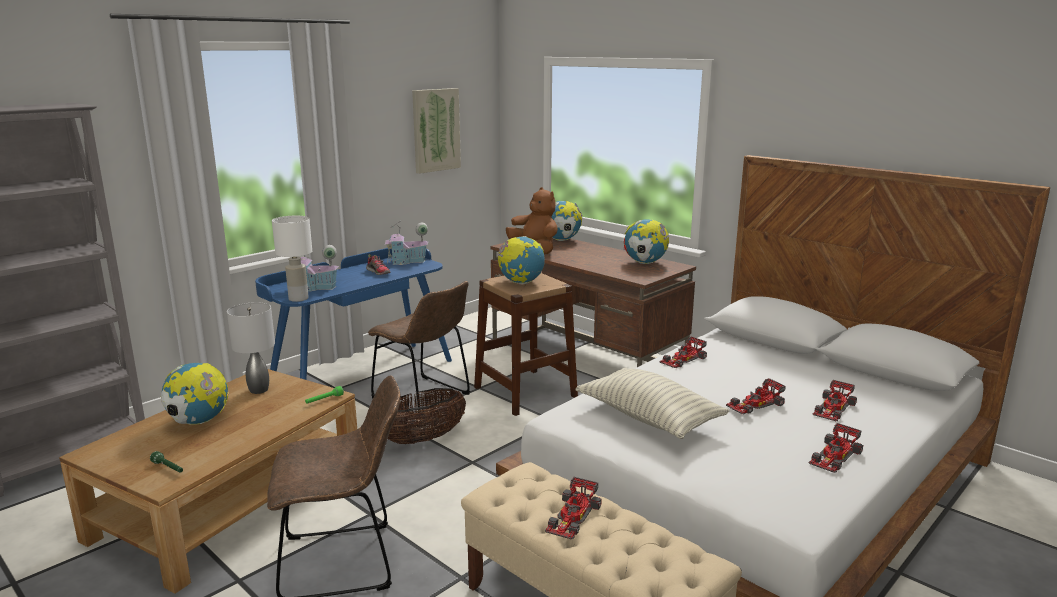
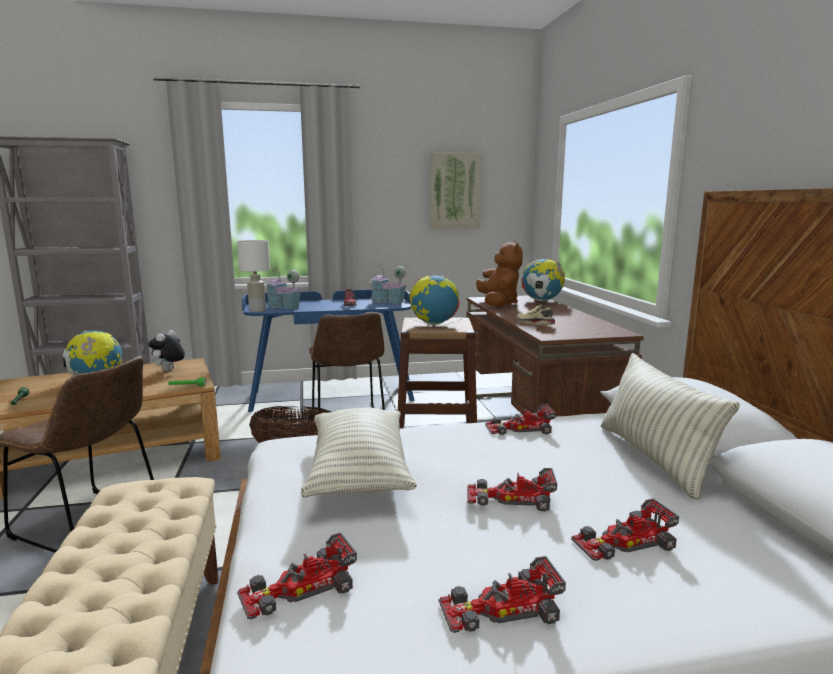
camera: 35 degrees right, 5 degrees down
(259, 390) = (169, 370): grey table lamp -> plush toy
(572, 516) = (118, 542): toy car -> toy car (299, 587)
(607, 268) = (534, 324): none -> beige shoe
(645, 263) = (586, 325): globe -> none
(778, 357) = (653, 458): none -> pillow

